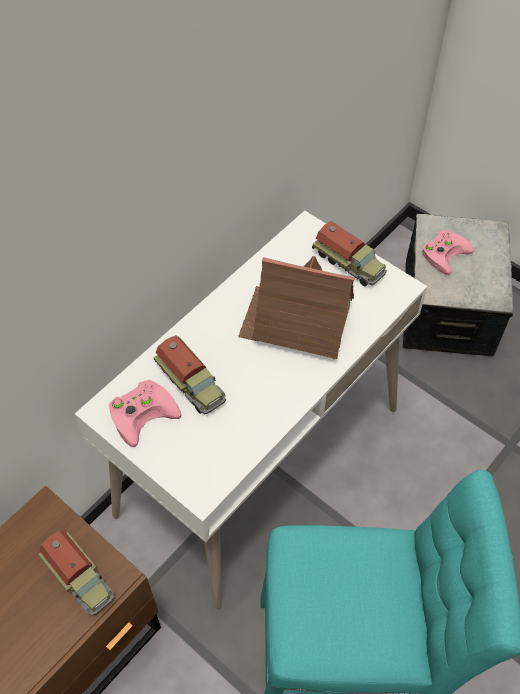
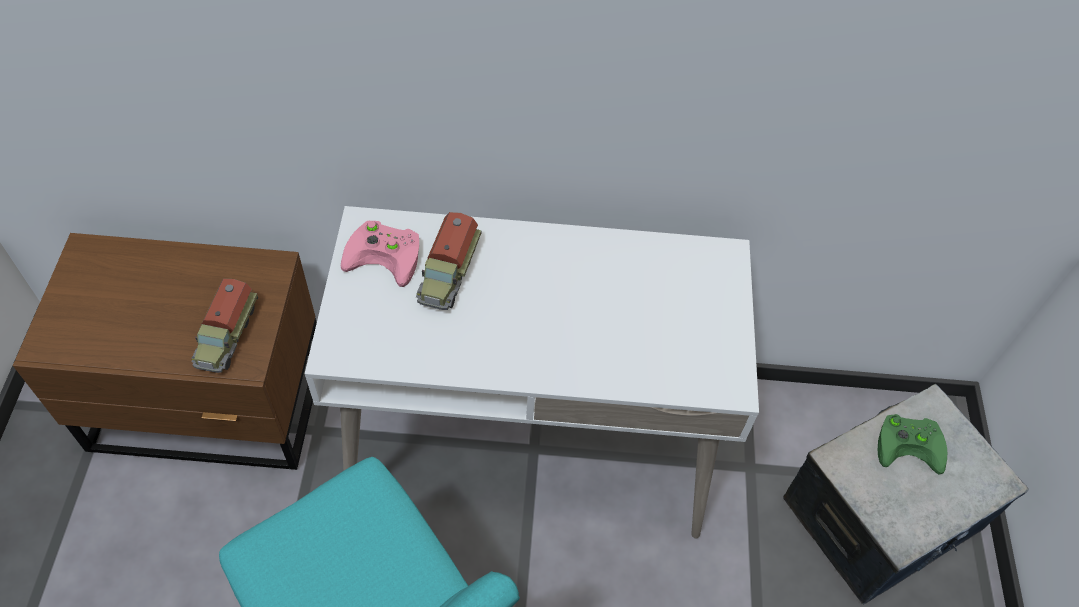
camera: 50 degrees right, 0 degrees up
(297, 322) = (596, 317): toy house -> none
(349, 263) = (717, 320): toy truck -> none
(444, 252) = (911, 444): pink game controller -> green game controller

